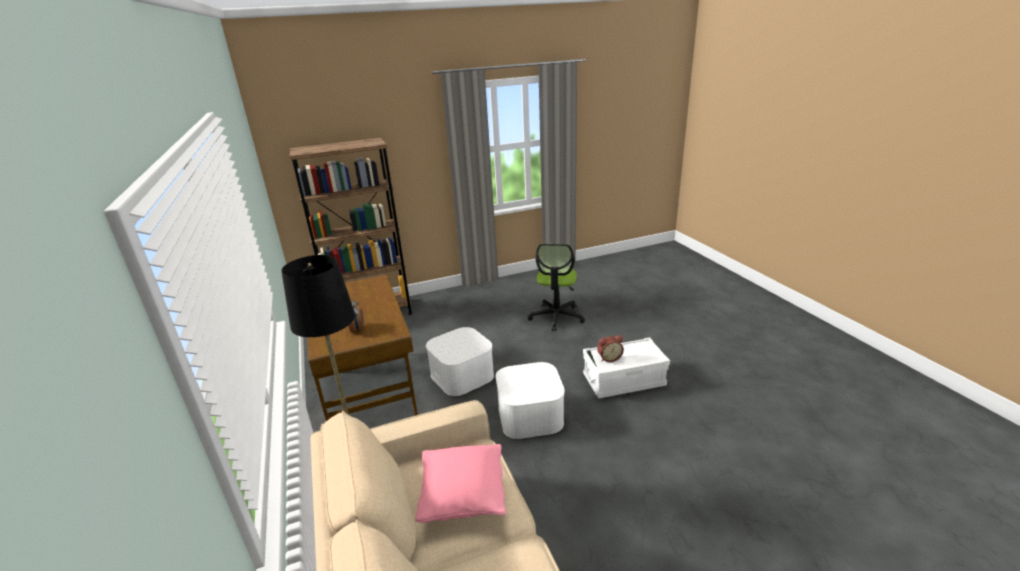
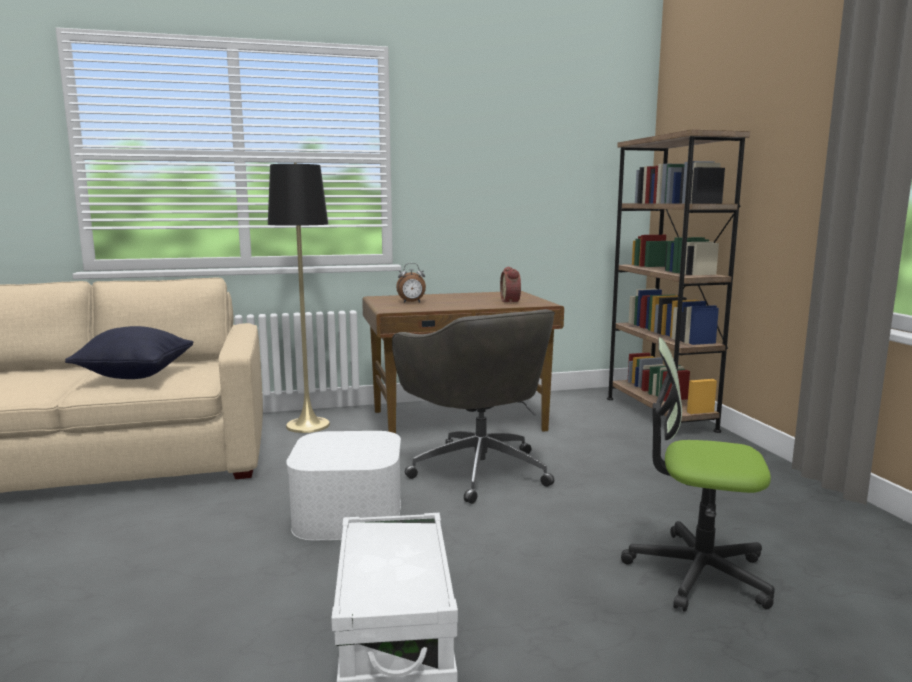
camera: 95 degrees right, 15 degrees down
(462, 375) = (478, 469): white storage box -> grey office chair
(463, 497) = (135, 375): pink pillow -> black pillow
(609, 358) = (394, 539): alarm clock -> alarm clock (512, 302)

